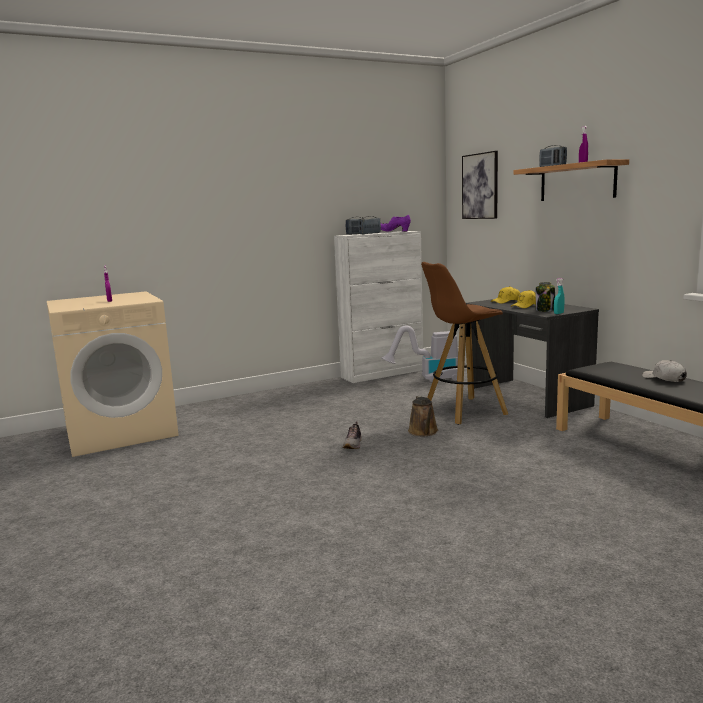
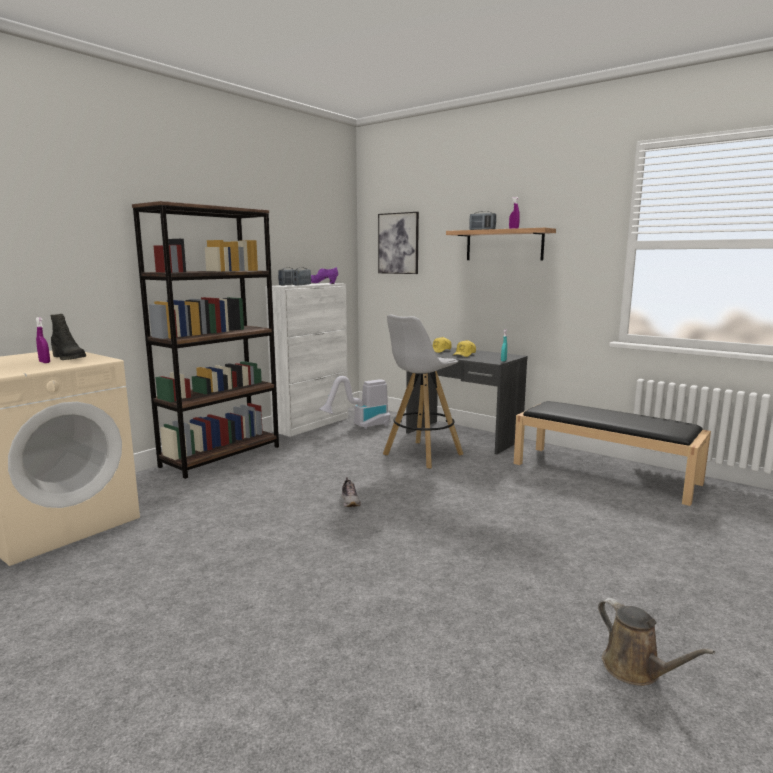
camera: 25 degrees left, 0 degrees up
(130, 298) = (68, 358): none -> black boot
(279, 395) = (221, 456): none -> brown bookcase
(424, 432) = (406, 480): brown watering can -> brown watering can (636, 670)
(463, 411) = (422, 455): brown stool -> white stool
(545, 310) = (487, 358): jar -> none
(664, 378) = (607, 413): white cap -> none

